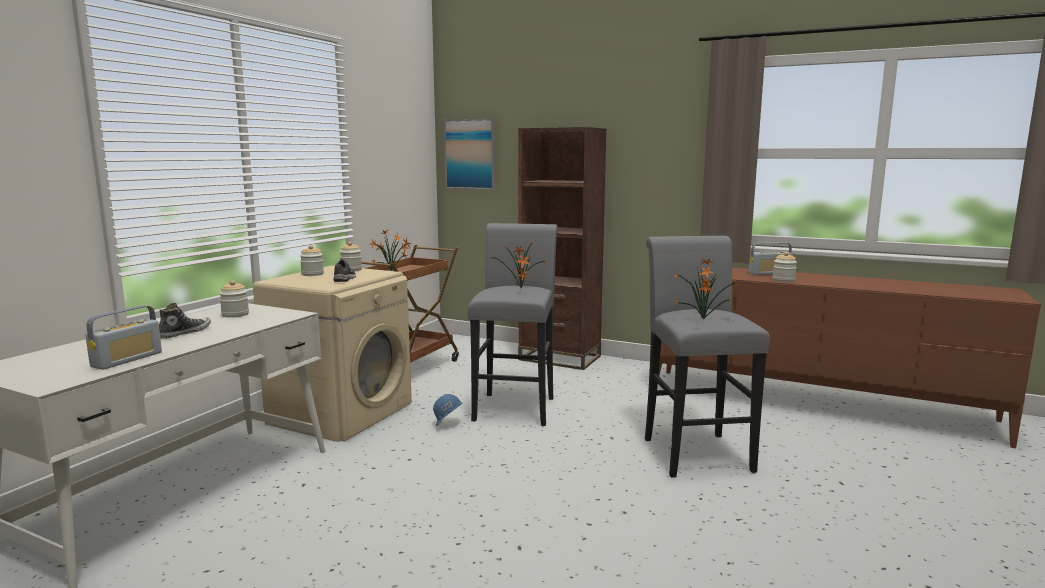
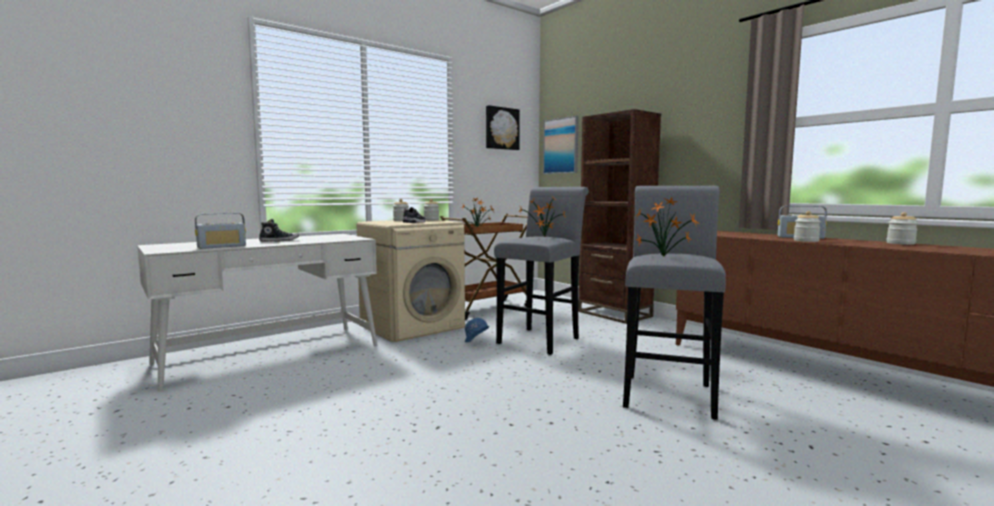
camera: 25 degrees right, 5 degrees down
(235, 314) = (326, 237): jar -> jar (900, 243)
(398, 132) = (501, 128): none -> picture

